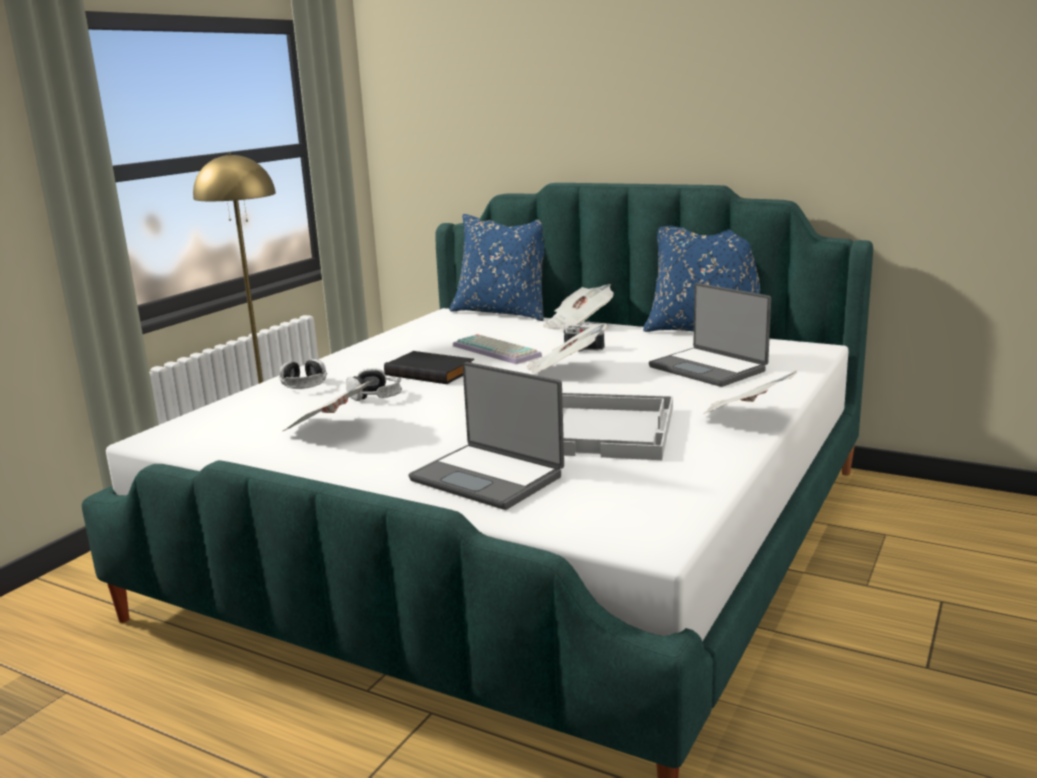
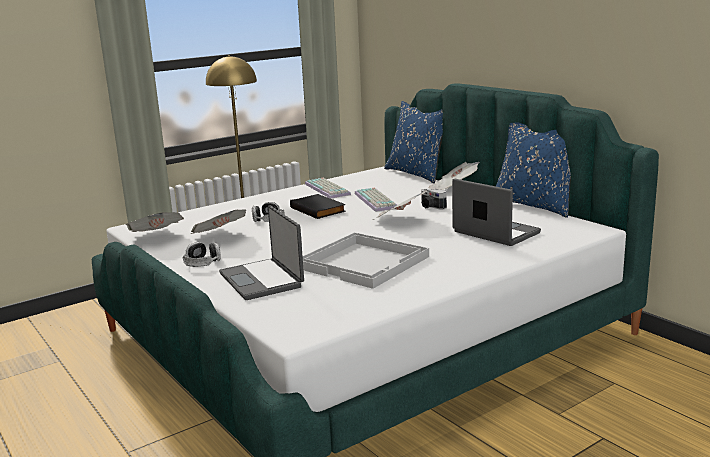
camera: 25 degrees right, 0 degrees up
(304, 385) = (240, 207): headphones -> headphones (203, 263)
(406, 345) = (328, 189): none -> keyboard
(709, 368) = (495, 233): laptop -> laptop turned 150 degrees clockwise
(745, 418) = (466, 271): newspaper -> newspaper (157, 237)

